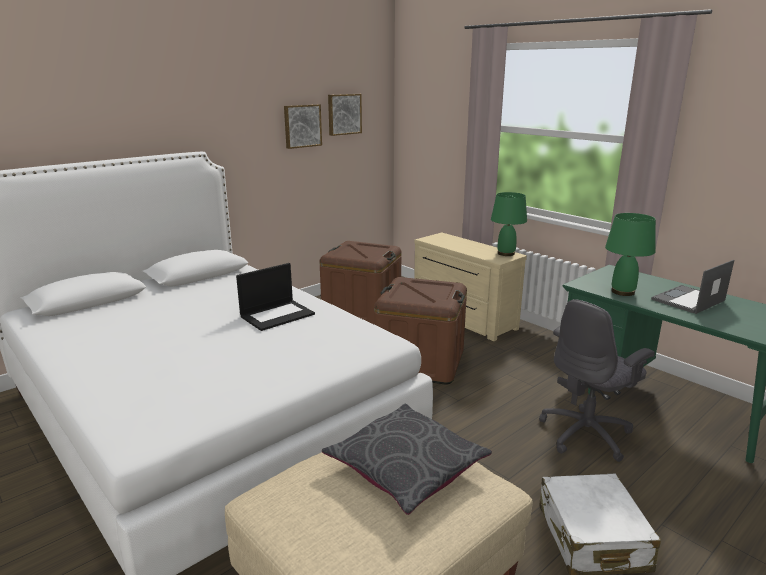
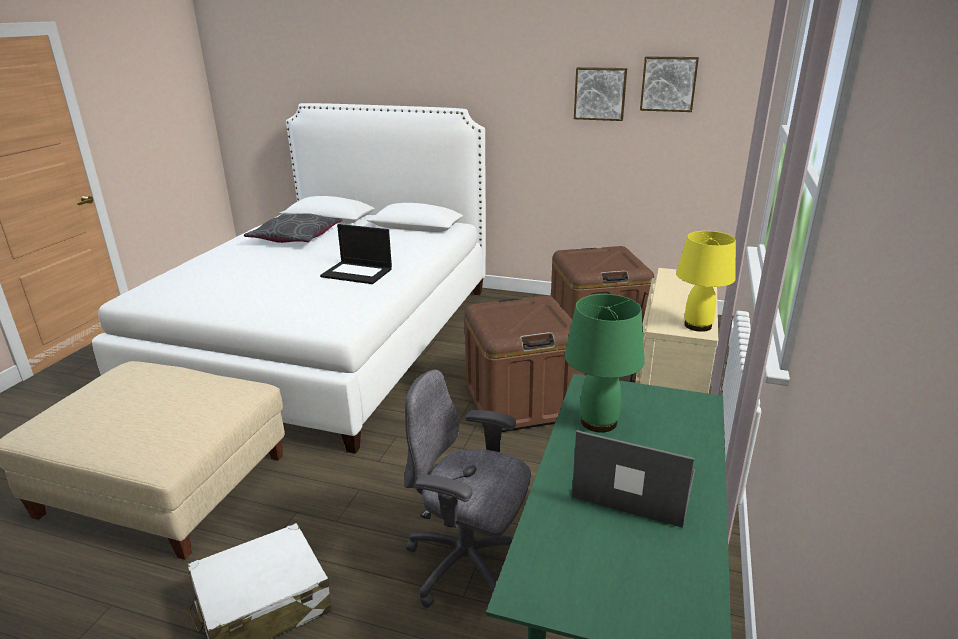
camera: 60 degrees right, 5 degrees up
(406, 467) = (178, 407): grey pillow -> grey pillow (296, 237)
(505, 253) = (697, 325): green table lamp -> yellow table lamp

